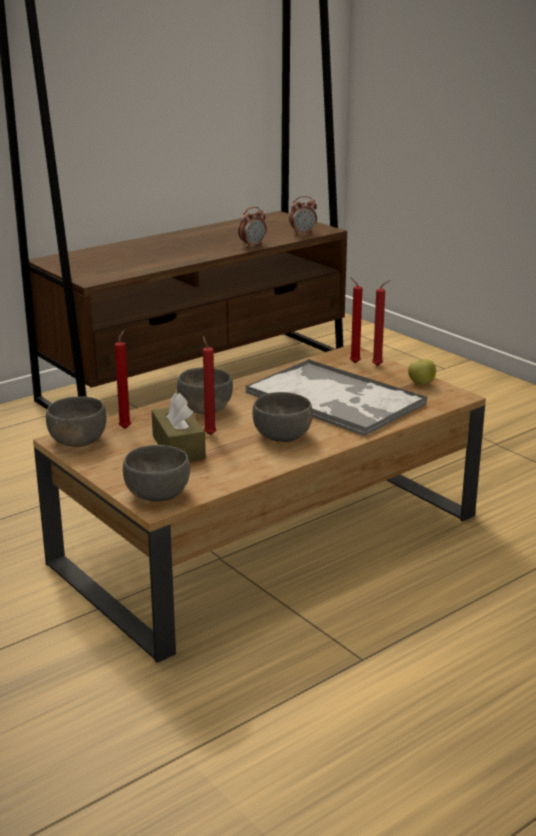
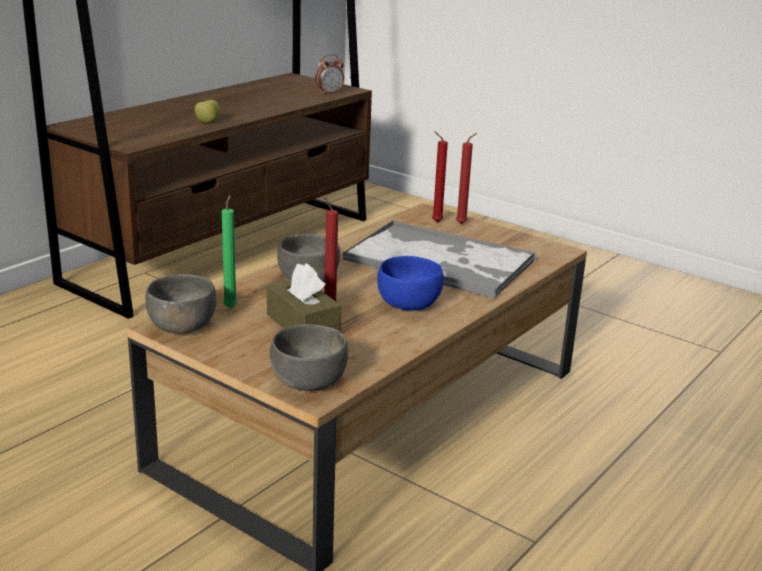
camera: 15 degrees left, 0 degrees up
(126, 427) = (231, 307): red candle -> green candle
(252, 245) = (285, 106): alarm clock -> none
(283, 436) = (409, 304): grey bowl -> blue bowl
(421, 384) = (516, 240): apple -> apple (207, 123)

